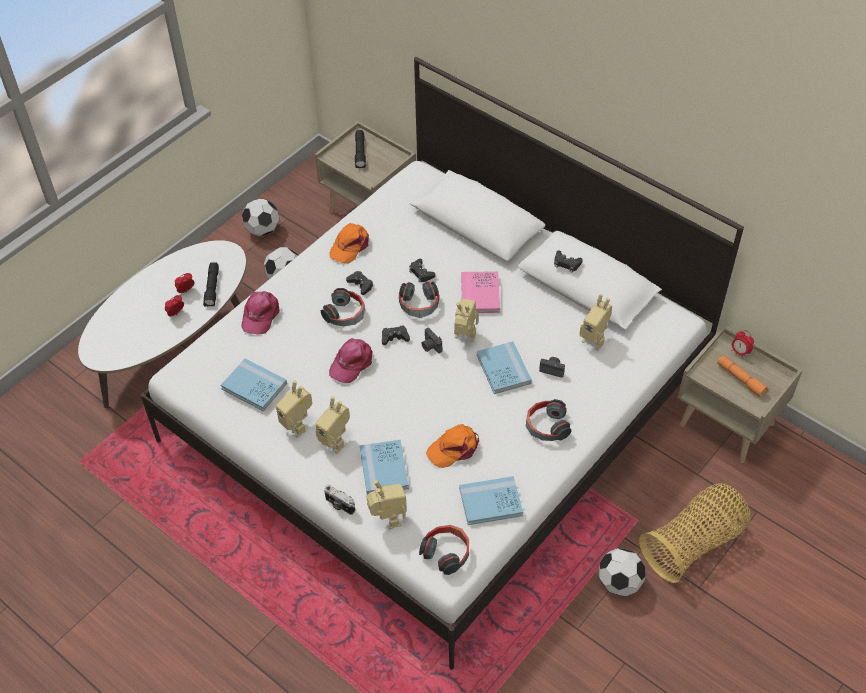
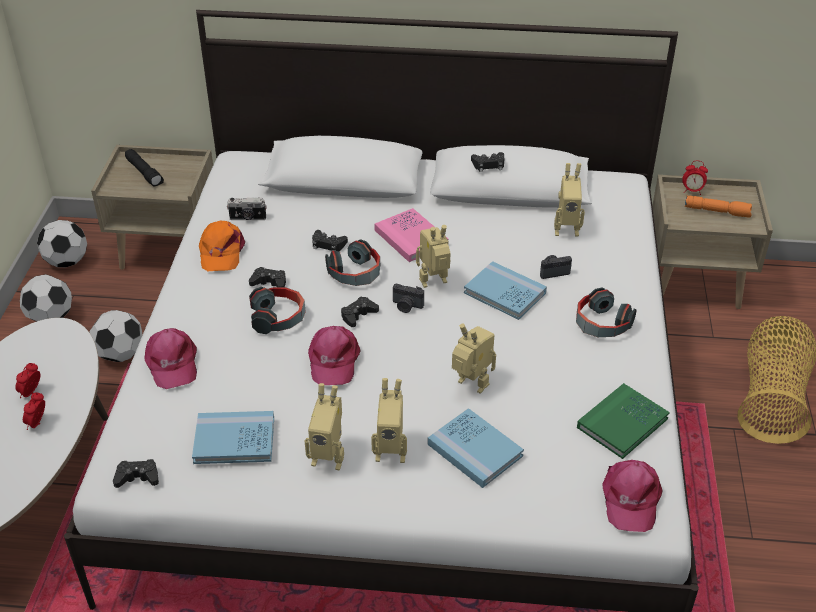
camera: 35 degrees left, 10 degrees down
(188, 381) = (137, 477): none -> black game controller
(213, 288) = (67, 375): black flashlight -> none
(339, 505) = (462, 516): camera -> camera (248, 218)
(388, 520) = (532, 501): toy robot -> toy robot (470, 386)
(447, 552) = (630, 499): headphones -> pink cap
(454, 448) = (530, 390): orange cap -> none
(490, 502) = (622, 423): blue book -> green book
(619, 583) = (745, 471): football -> football (67, 262)

